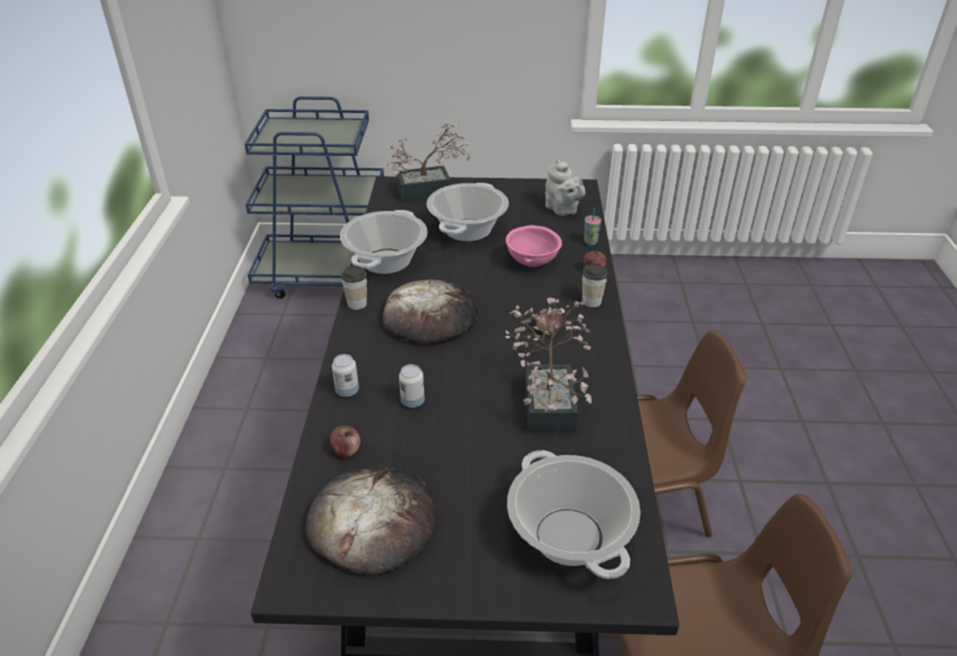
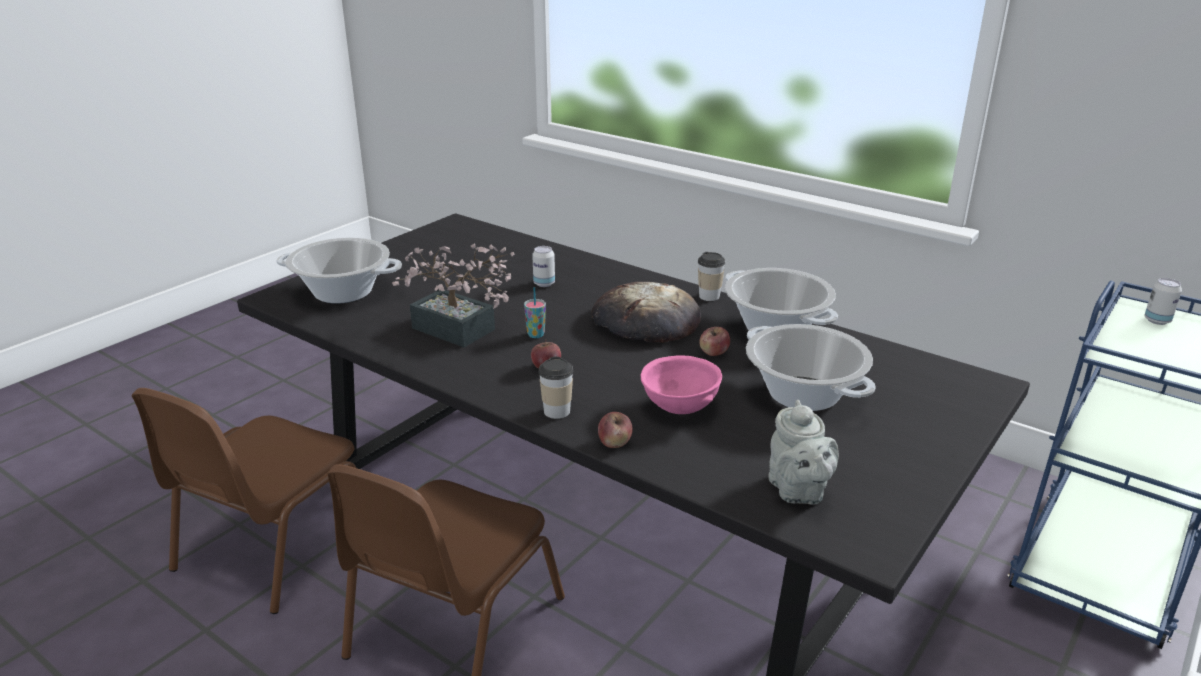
camera: 125 degrees right, 10 degrees down
(346, 450) = (530, 253): apple -> apple (714, 353)
(347, 391) = (591, 266): can -> can (1157, 321)
(373, 522) = (459, 247): bread -> none
(431, 191) = (946, 405): potted plant -> none
(563, 210) = (797, 491): grey teapot -> grey teapot turned 105 degrees counterclockwise
(590, 242) = (681, 472): cup -> cup (536, 335)

